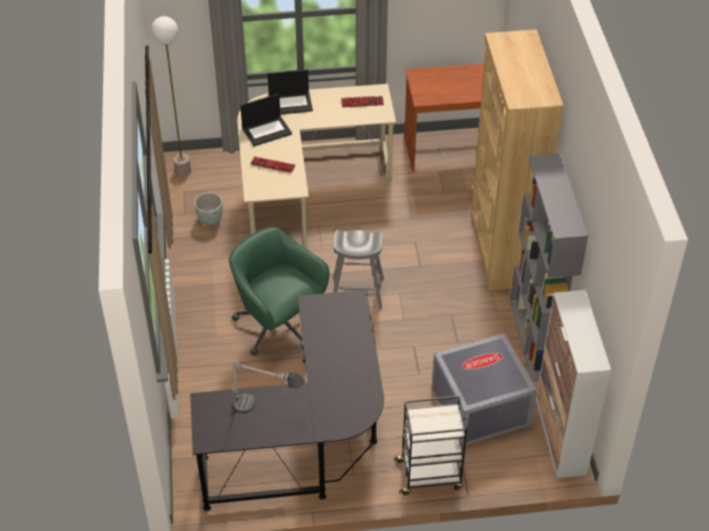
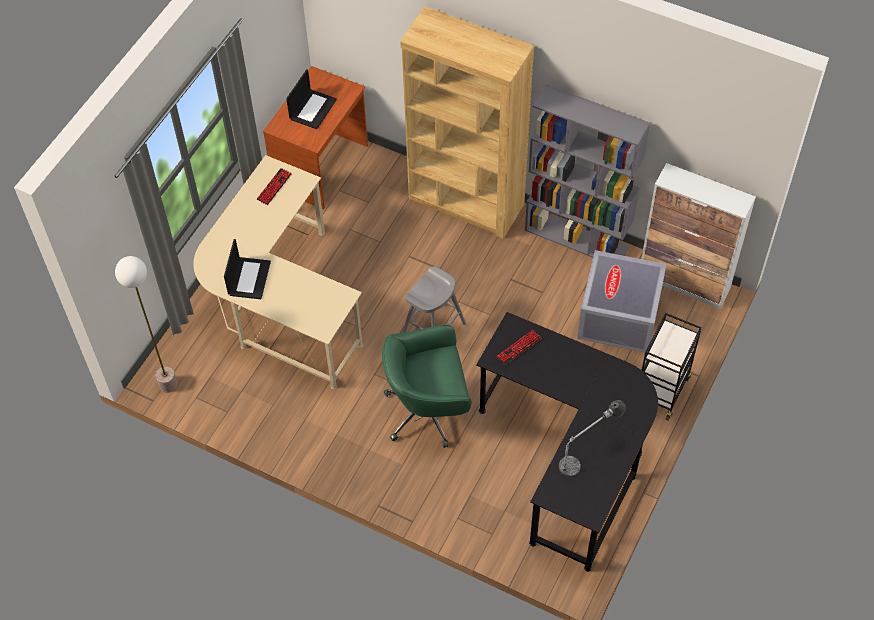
camera: 55 degrees left, 10 degrees up
(210, 219) = (252, 395): grey planter -> none
(272, 165) = (299, 298): keyboard -> keyboard (519, 348)
(291, 103) = (227, 240): laptop -> laptop (312, 108)

